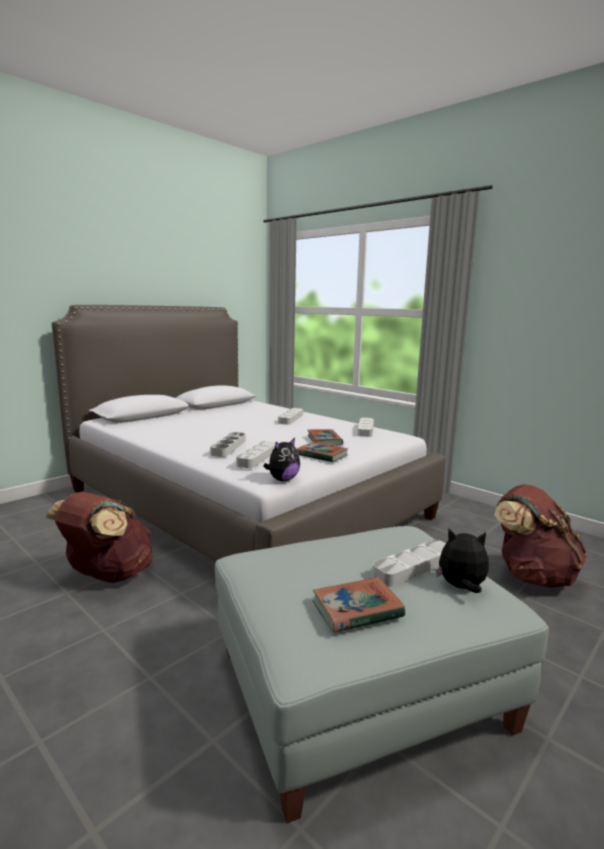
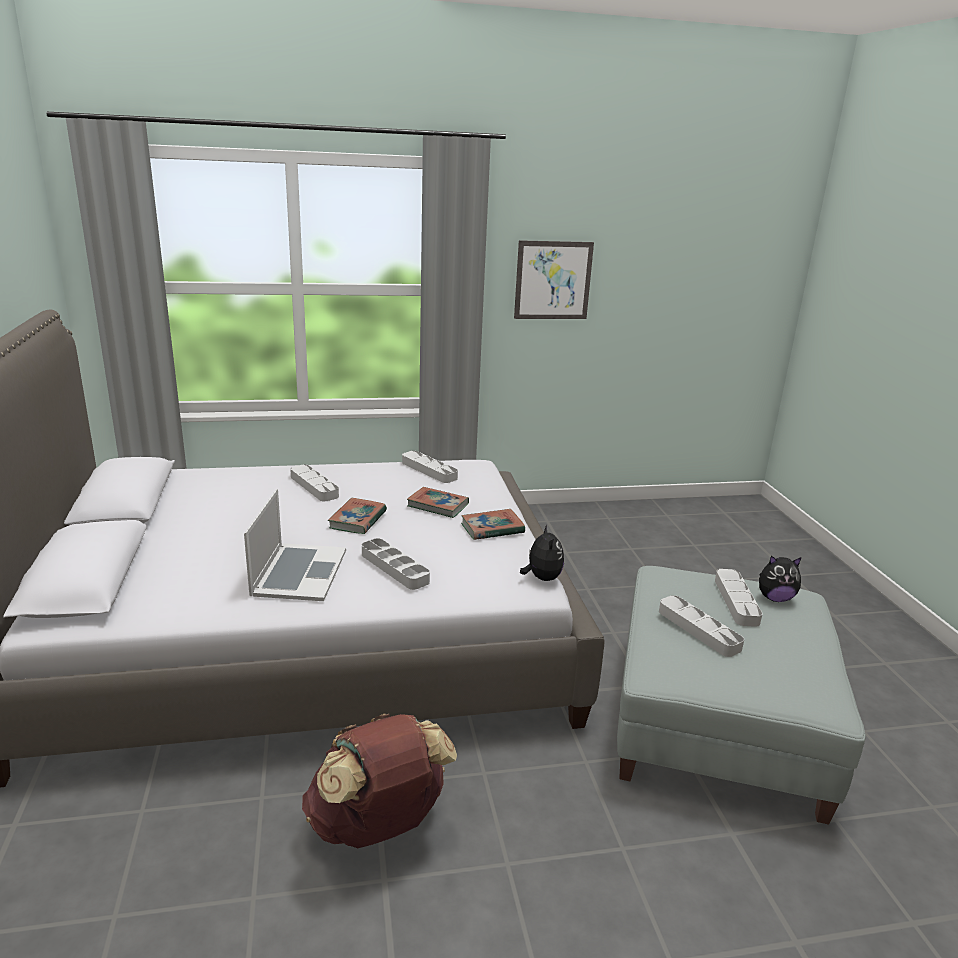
camera: 55 degrees left, 10 degrees up
(195, 435) = (299, 572): none -> laptop
(257, 457) = (463, 565): grey tray -> grey tray (698, 629)
(357, 609) = (786, 653): book -> book (358, 520)
(461, 587) = (774, 598): plush toy -> plush toy turned 135 degrees counterclockwise
(532, 576) = (641, 562): brown backpack -> none
(538, 306) = (553, 280): none -> picture

